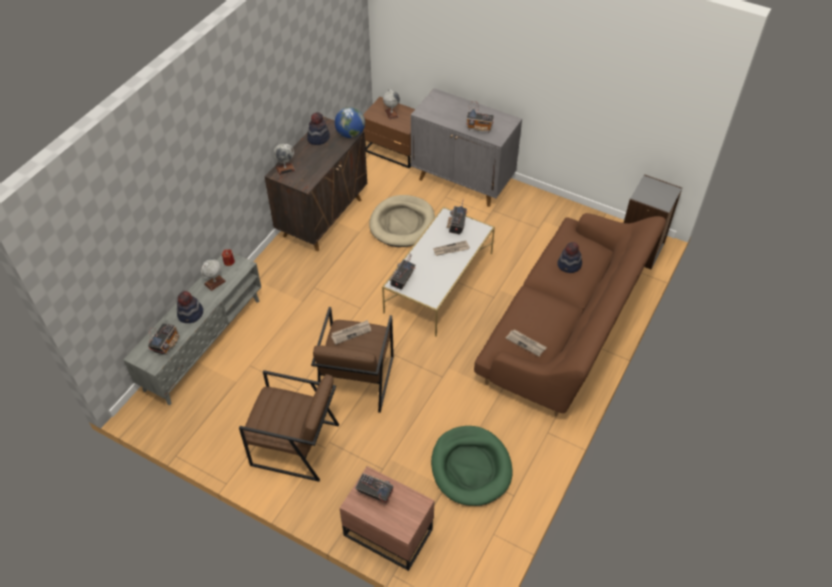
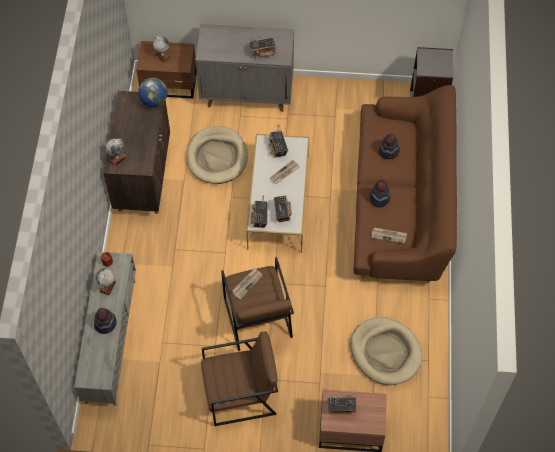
camera: 25 degrees left, 10 degrees up
(166, 344) = (102, 359): radio -> radio (282, 213)
(318, 138) = (127, 115): hat -> hat (379, 198)
(471, 467) = (385, 352): green dog bed -> beige dog bed

